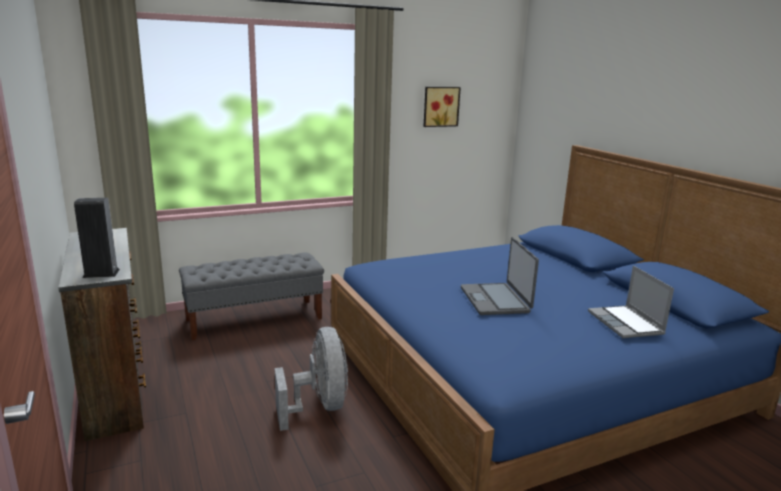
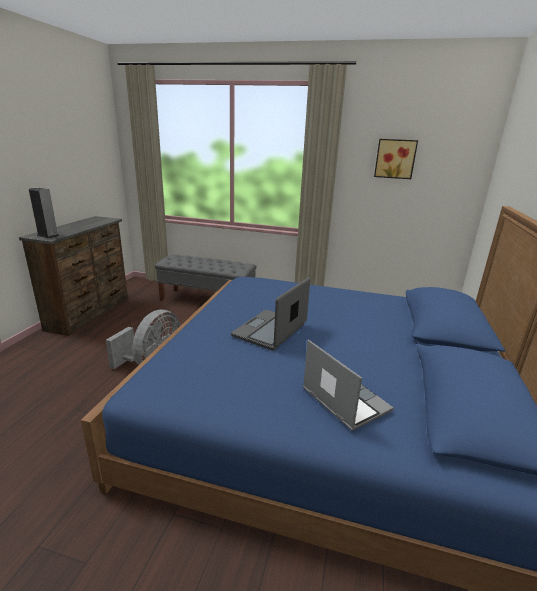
camera: 40 degrees right, 5 degrees up
(626, 323) = (343, 400): laptop -> laptop turned 120 degrees clockwise

